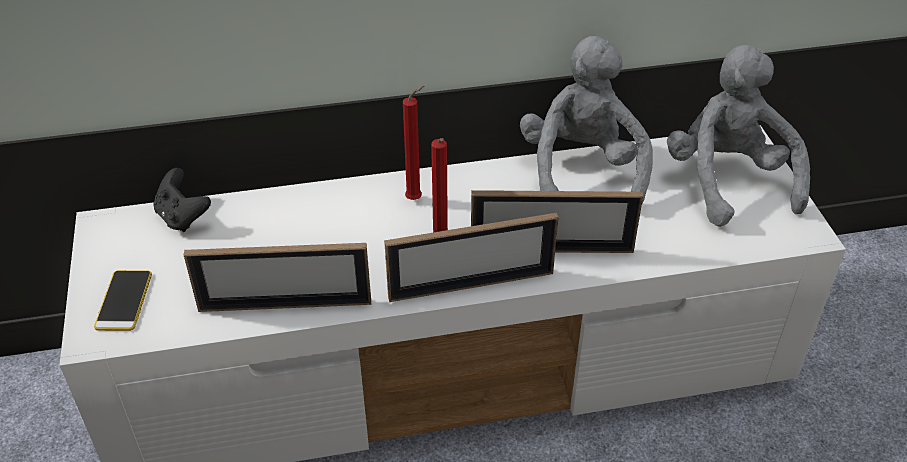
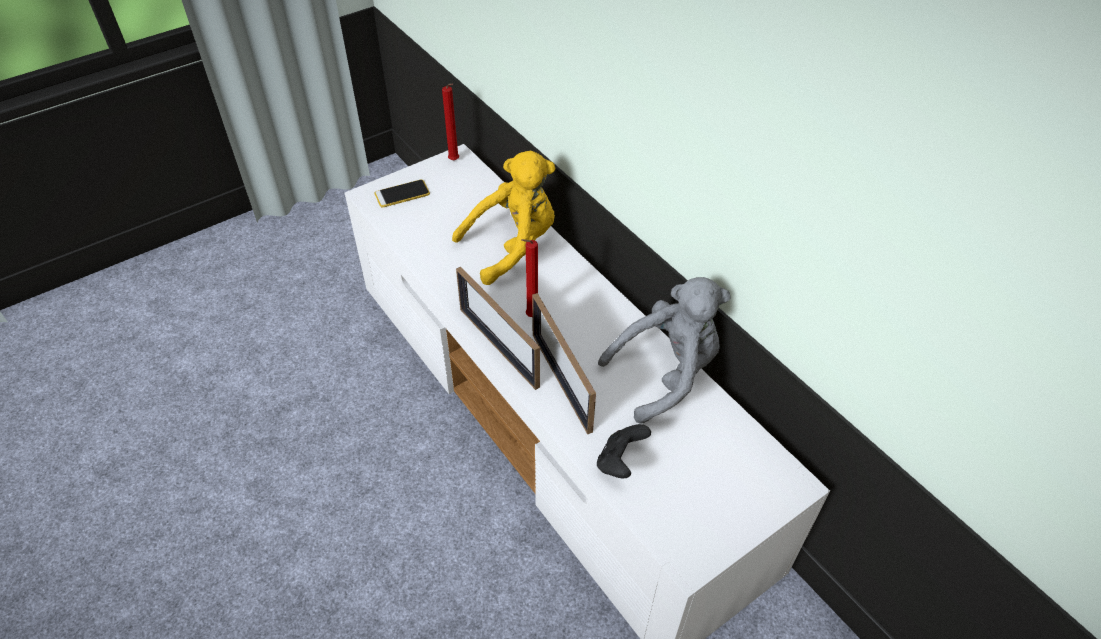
camera: 65 degrees right, 5 degrees up
(183, 217) = (484, 186): black game controller -> black game controller (620, 462)
(285, 305) = (432, 262): picture frame -> none
(314, 224) = (513, 246): none -> yellow plush toy
(416, 199) = (570, 287): red candle -> red candle (455, 161)
(727, 181) = (723, 481): grey plush toy -> none

